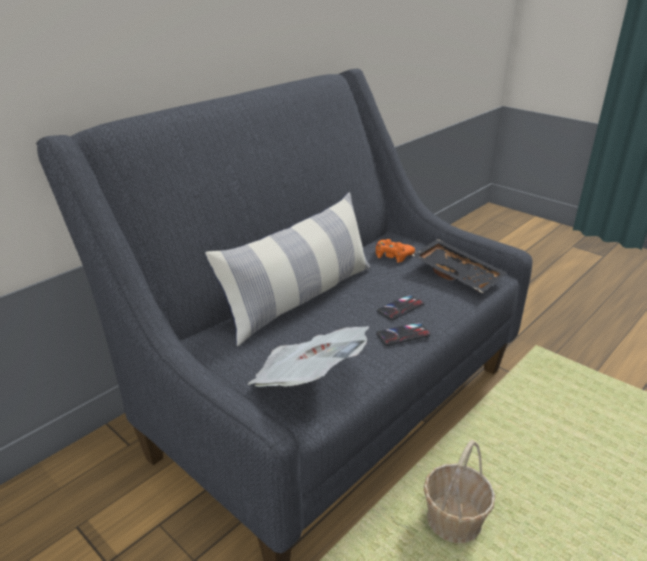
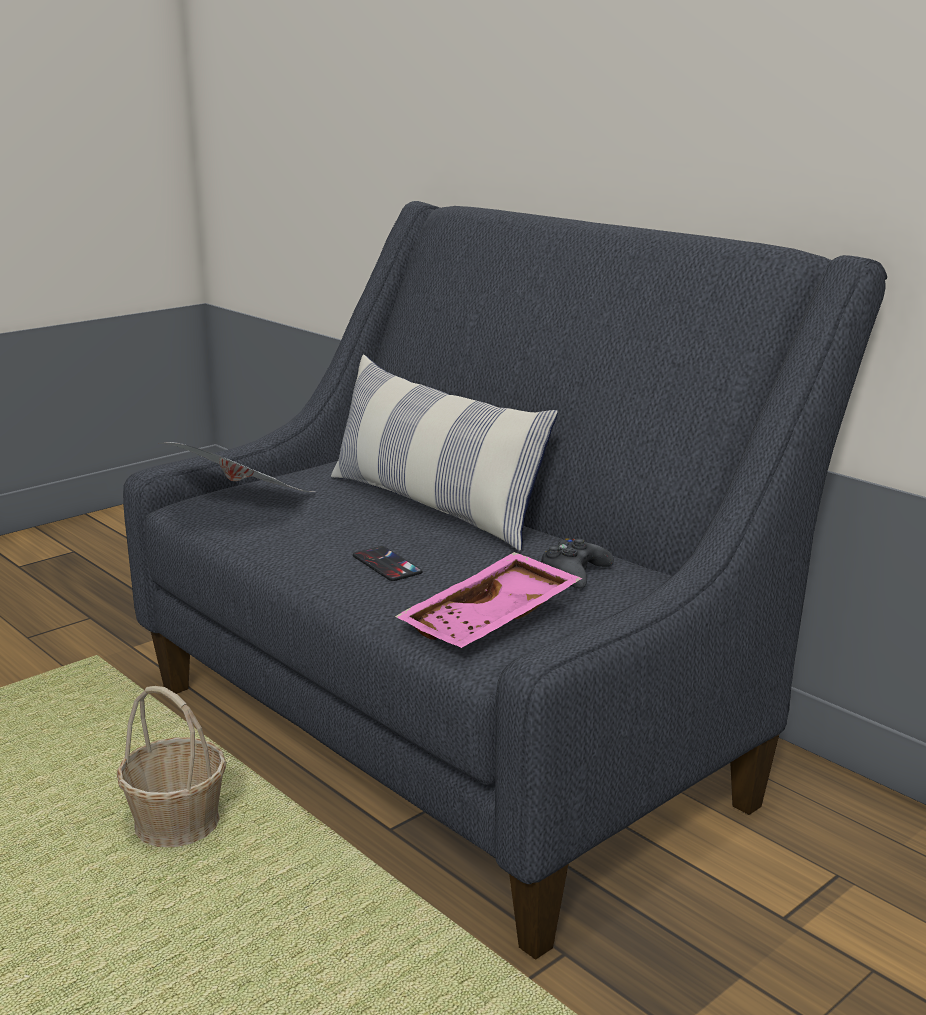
camera: 95 degrees right, 10 degrees down
(392, 255) = (574, 574): orange game controller -> black game controller
(403, 334) = (312, 560): phone -> none
(458, 274) = (492, 621): black tray -> pink tray

